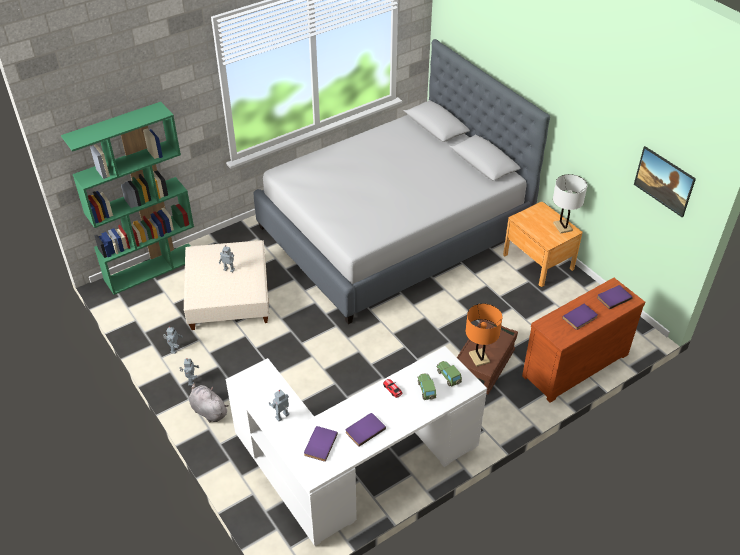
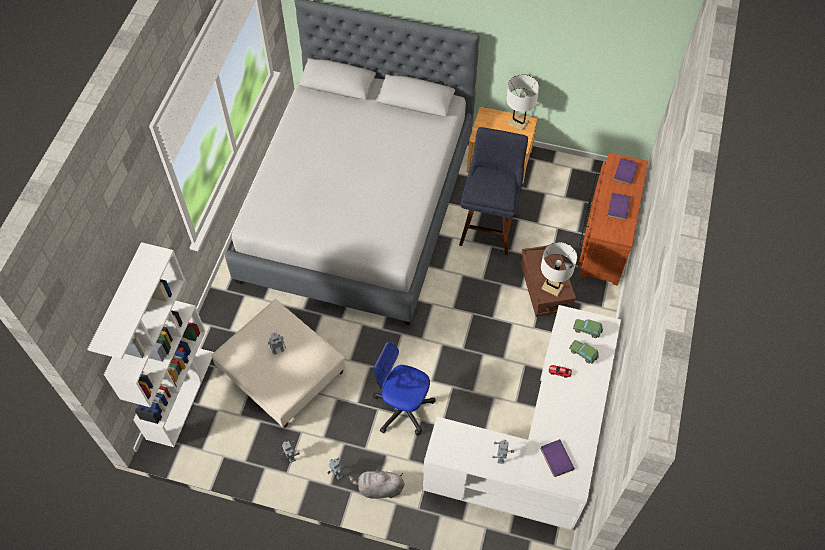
camera: 40 degrees left, 15 degrees up
(152, 268) = (180, 394): green bookcase -> white bookcase
(283, 372) = (403, 407): none -> office chair
(364, 429) = (574, 421): purple book -> none
(479, 358) = (552, 287): orange table lamp -> white table lamp
(481, 298) = (489, 226): none -> blue stool
(661, 190) = (623, 62): picture -> none

